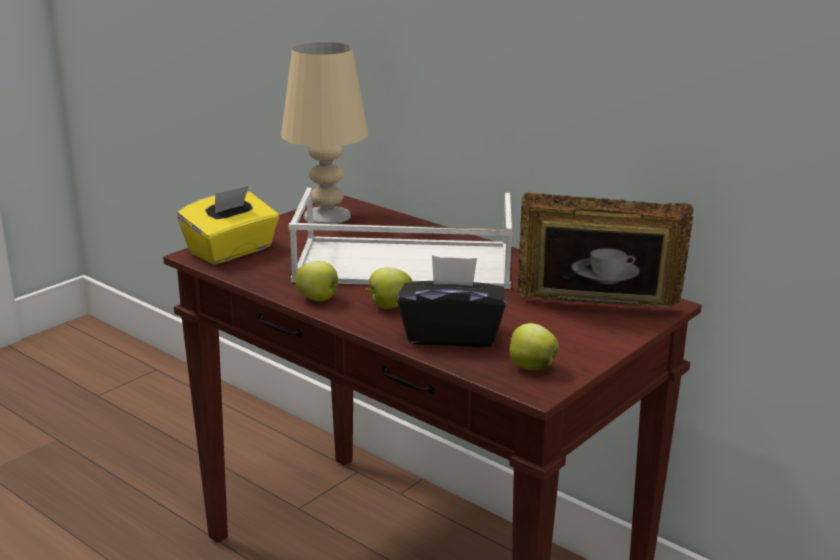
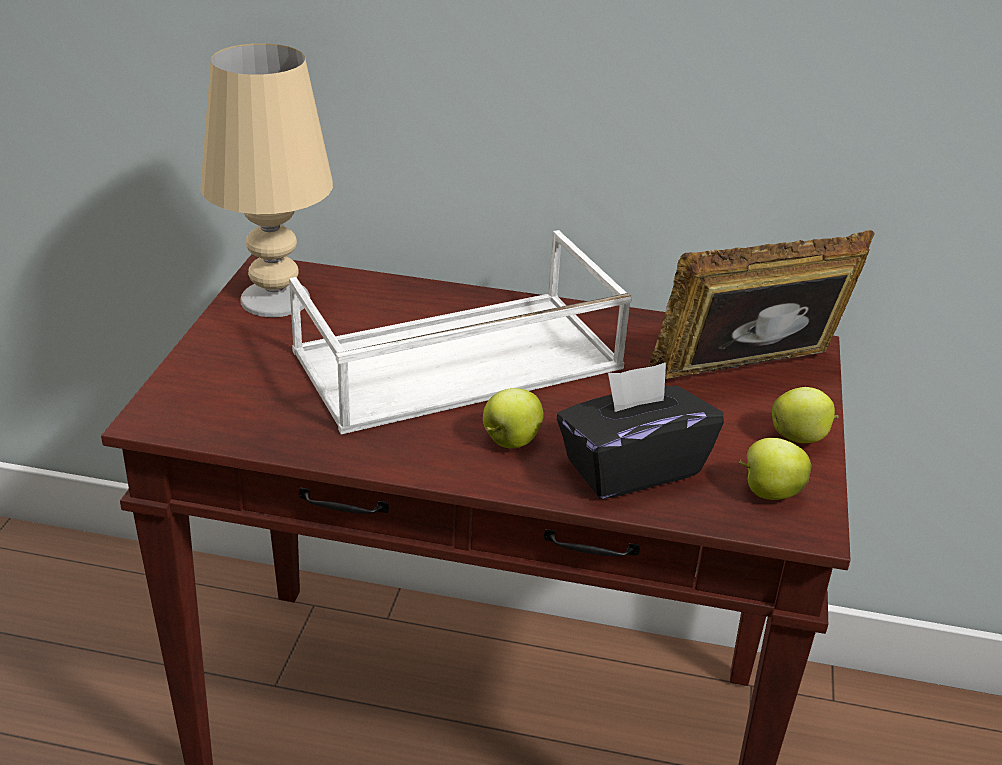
camera: 30 degrees left, 10 degrees up
(231, 251) = (200, 398): yellow tissue box -> none
(319, 299) = (409, 455): apple -> apple (799, 438)

